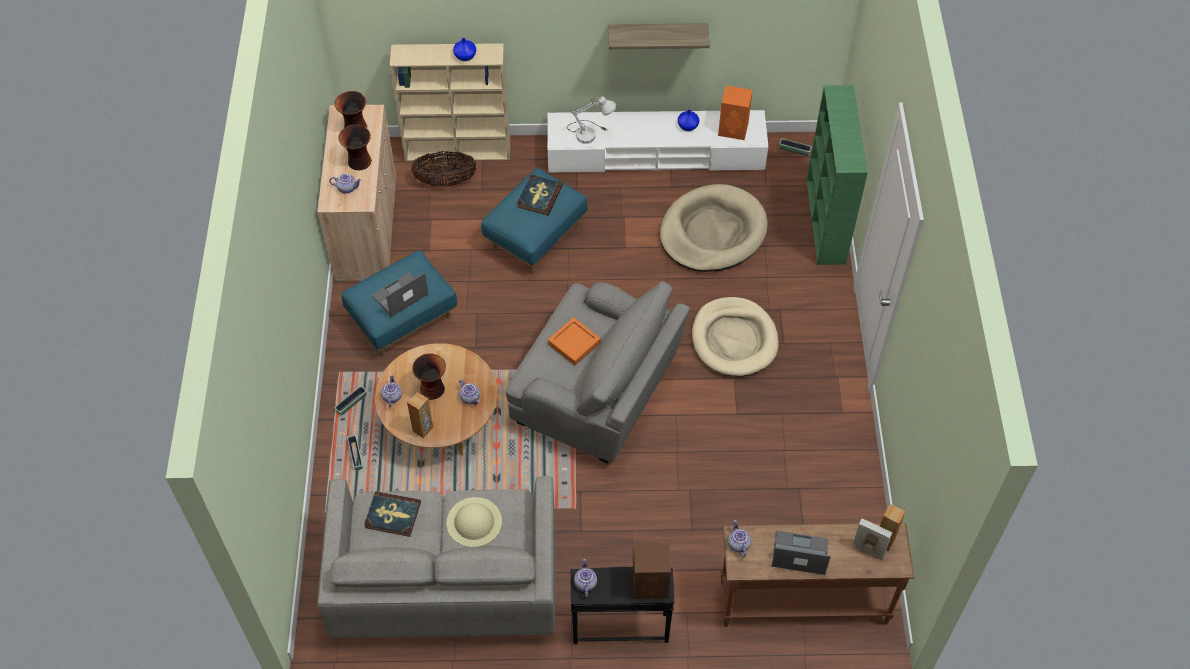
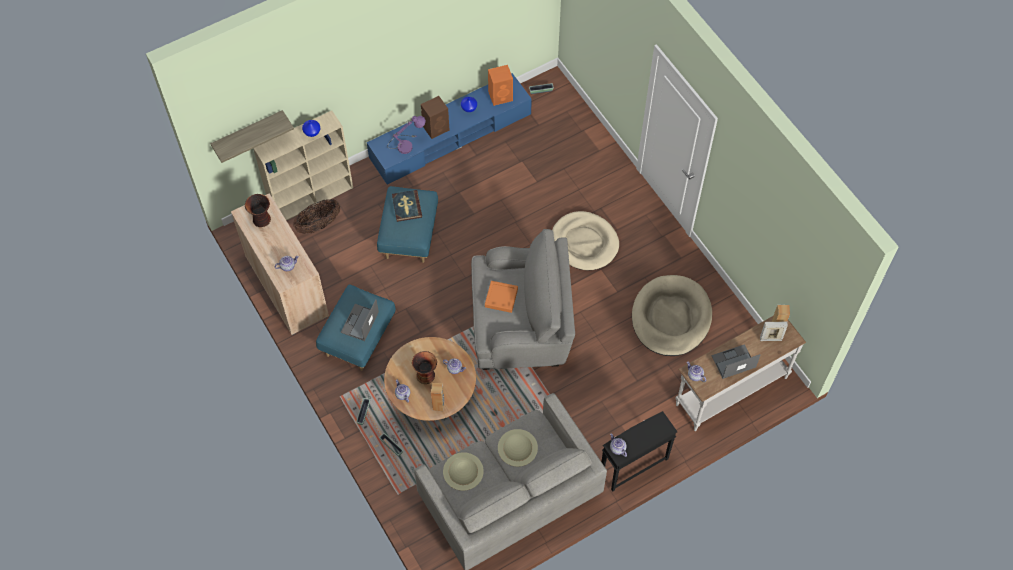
camera: 30 degrees left, 5 degrees up
(359, 162) = (283, 243): vase -> none
(393, 515) = (463, 471): book -> beige hat
(590, 133) = (406, 143): white table lamp -> purple table lamp
(651, 584) = (657, 428): brown speaker -> brown speaker (436, 128)
(656, 154) = (451, 136): white tv stand -> blue tv stand
(657, 34) = (434, 56): shelf -> shelf (248, 133)
(712, 232) = (524, 175): beige dog bed -> beige dog bed (671, 318)
(803, 601) = (730, 390): brown console table -> white console table
(826, 222) = (592, 133): green bookcase -> none

